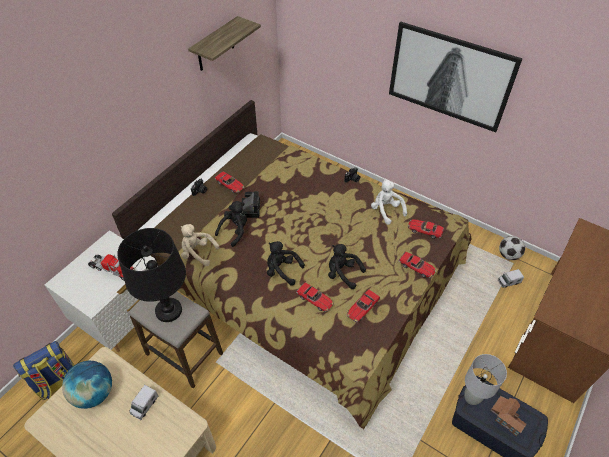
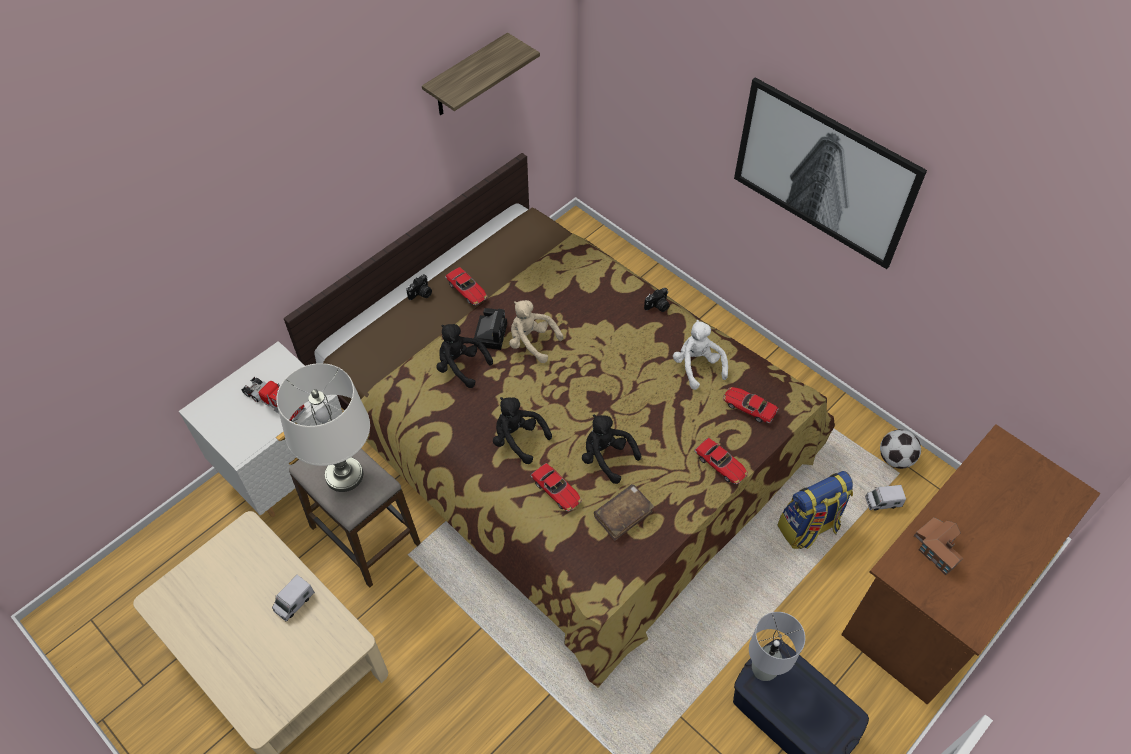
camera: 10 degrees right, 5 degrees up
(58, 382) = (185, 548): backpack -> backpack (808, 528)
(94, 393) = (229, 574): globe -> none
(169, 311) = (344, 475): black table lamp -> white table lamp
(197, 253) = (400, 393): beige plush toy -> beige plush toy (531, 342)
(235, 231) = (461, 366): black plush toy -> black plush toy turned 105 degrees counterclockwise
(362, 308) = (623, 515): toy car -> brown book
(506, 417) = (807, 706): toy house -> toy house (937, 548)

